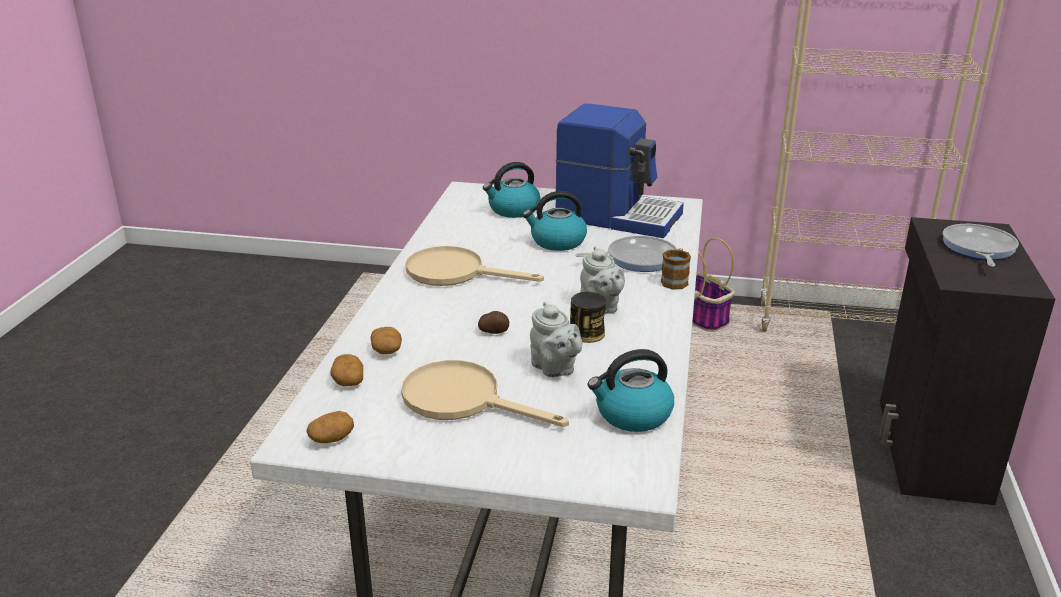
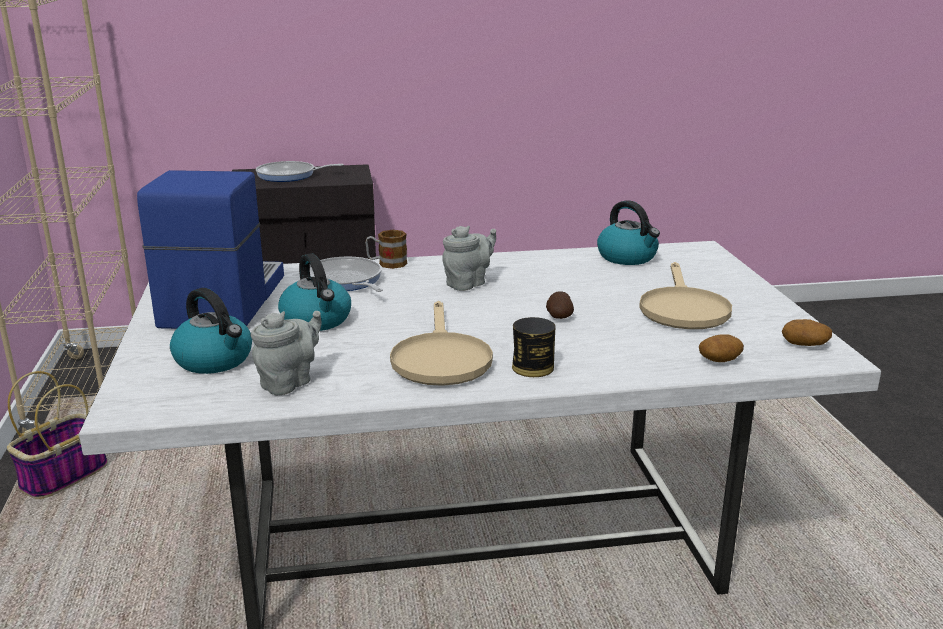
camera: 110 degrees left, 5 degrees down
(387, 350) = (647, 355): potato -> none
(555, 369) = (595, 286): grey teapot -> grey teapot (289, 382)
(587, 333) = (522, 282): can -> can (533, 367)

